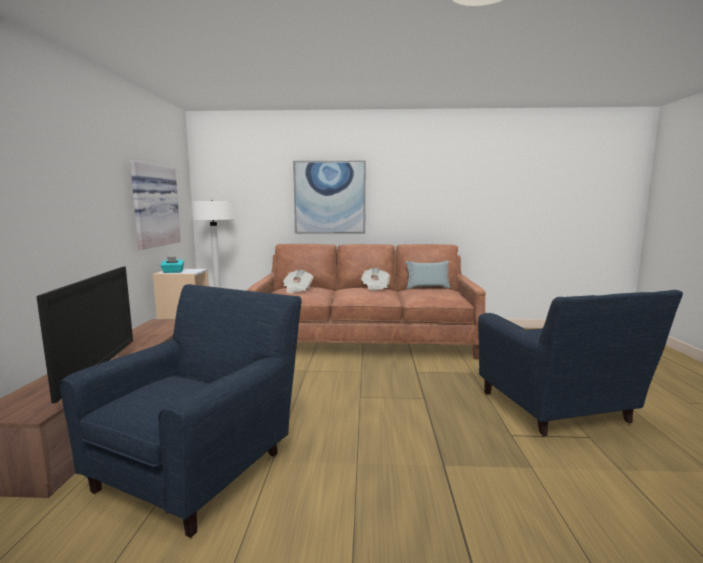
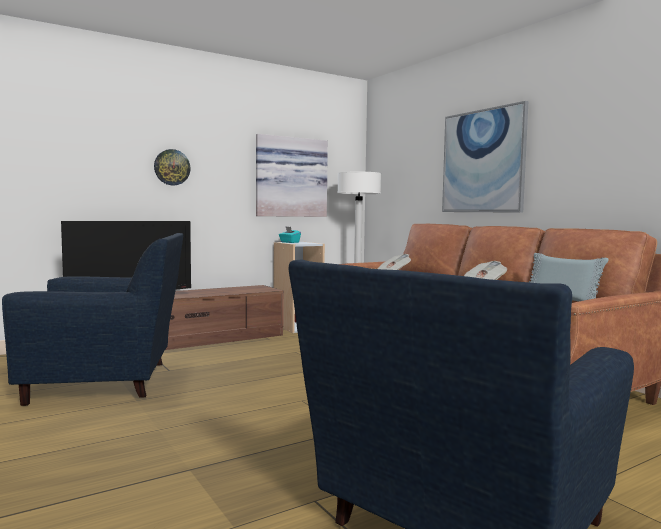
camera: 55 degrees right, 5 degrees down
(66, 201) = (172, 167): none -> wall clock

